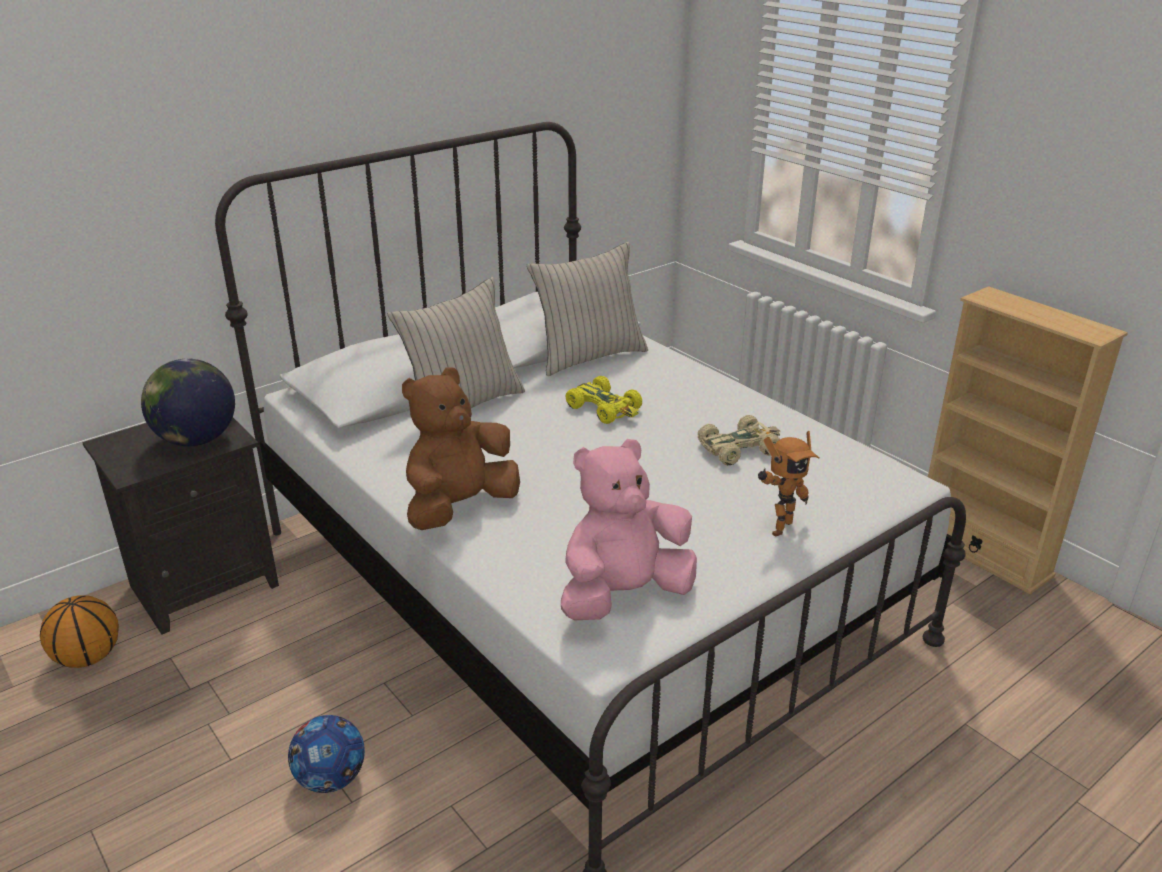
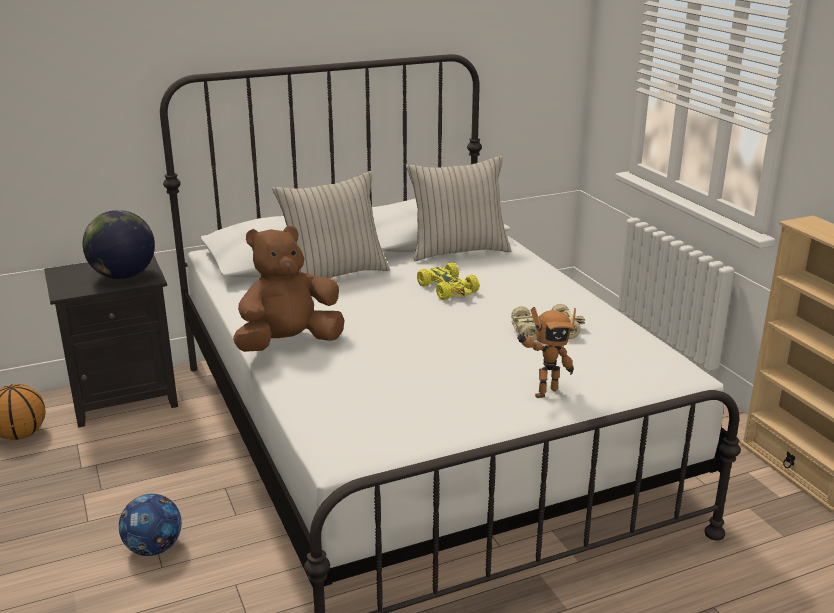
camera: 15 degrees right, 5 degrees down
(624, 595) = (382, 421): pink plush toy -> none

